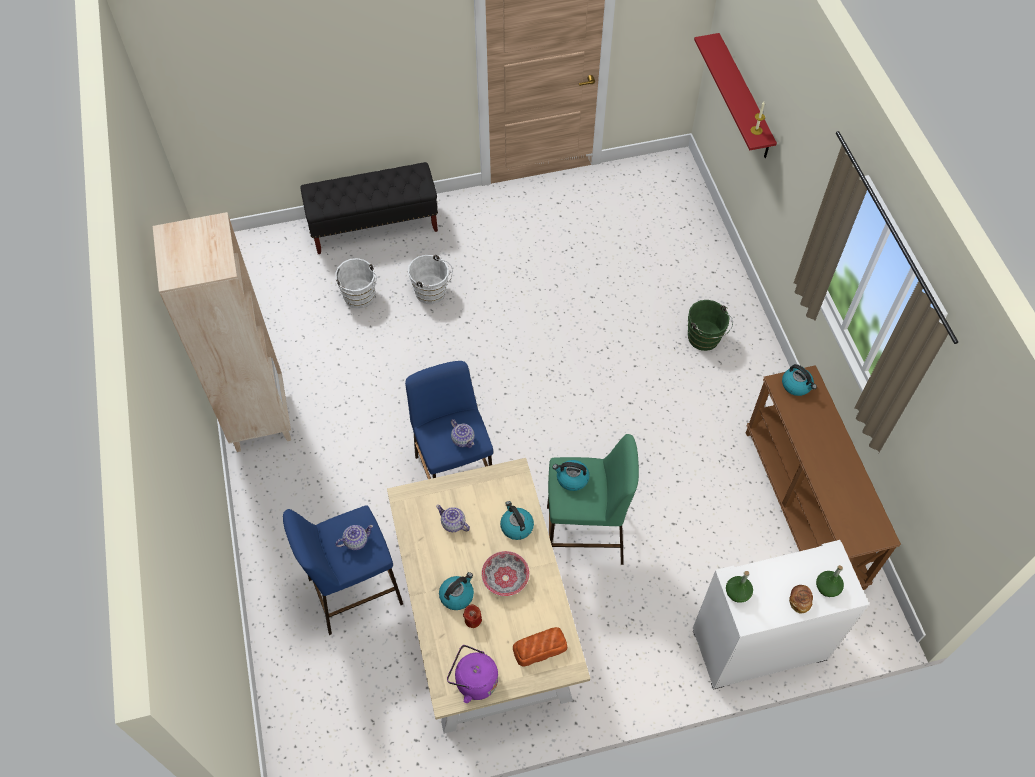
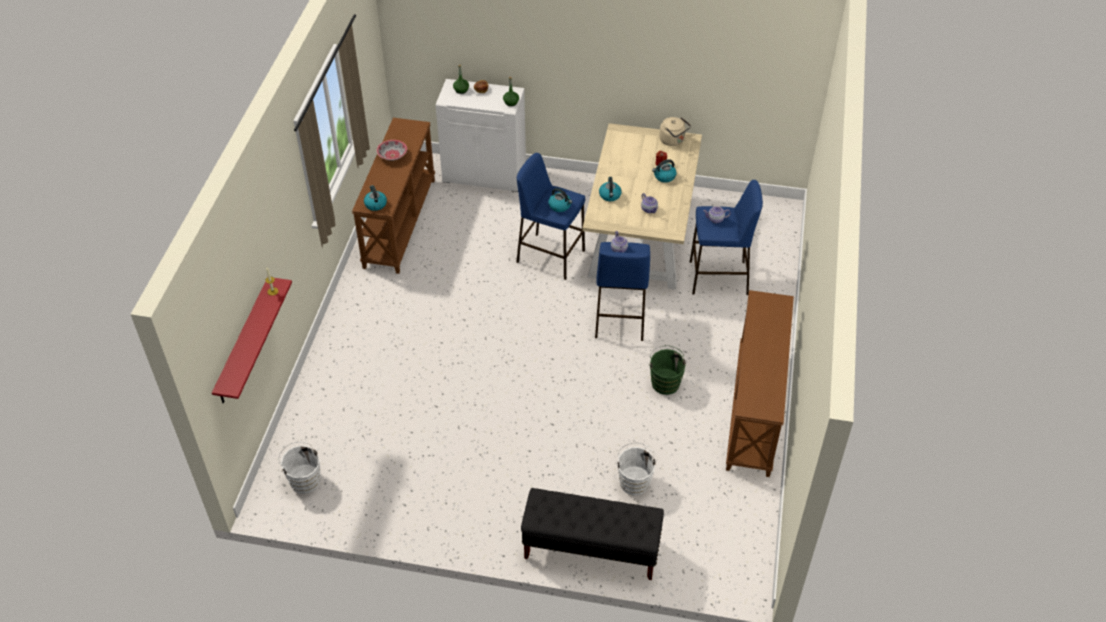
camera: 155 degrees left, 10 degrees down
(259, 418) = (755, 410): beige bookcase -> brown console table
(433, 293) = (568, 460): white bucket -> white bucket (304, 479)
(473, 681) = (673, 140): purple kettle -> beige kettle
(506, 578) = (630, 175): bowl -> bowl (392, 155)
(539, 648) = (629, 142): bread -> none
(585, 535) = (550, 256): green stool -> blue stool
(705, 340) = (374, 341): green bucket -> green bucket (665, 381)

